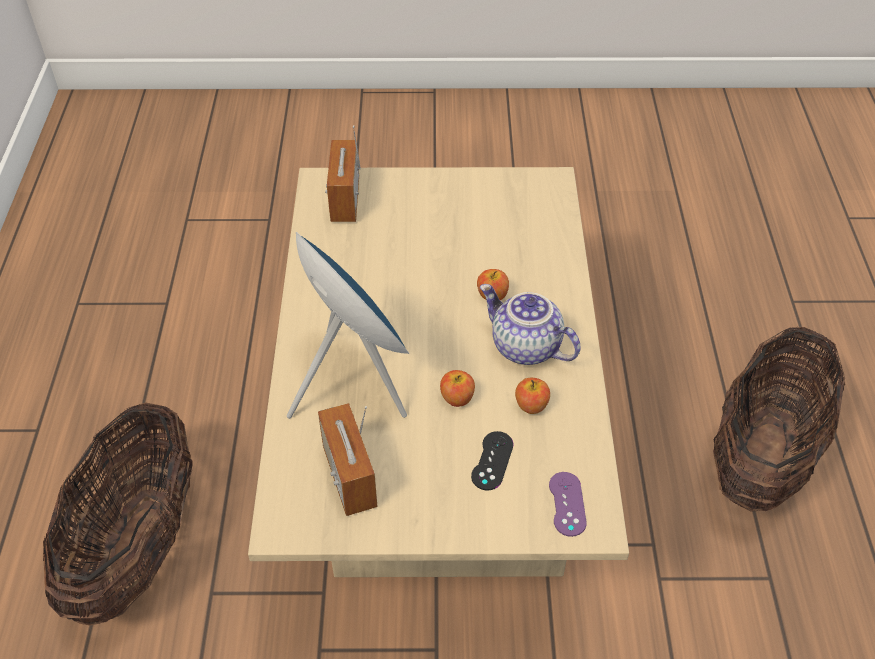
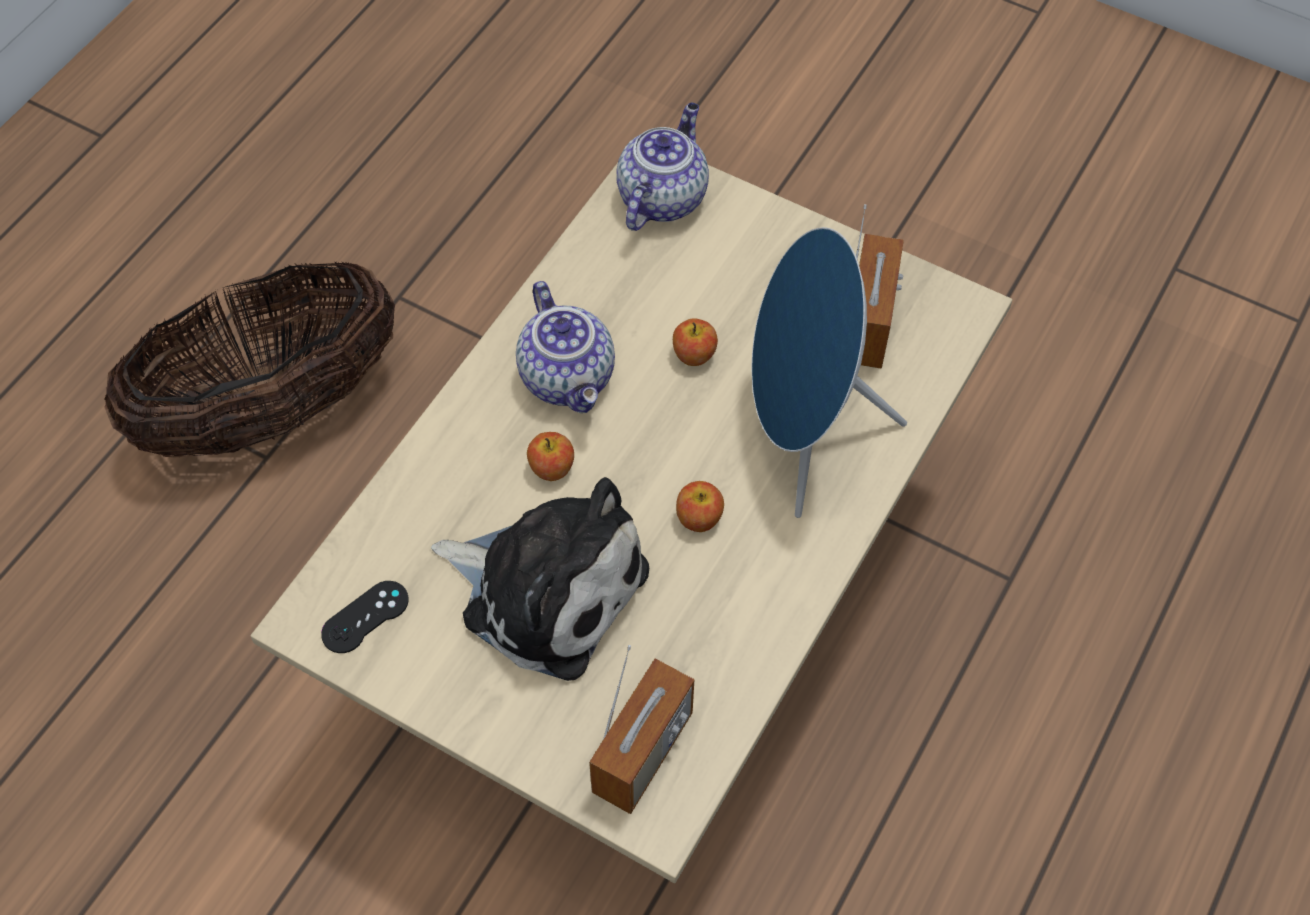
camera: 150 degrees left, 10 degrees up
(138, 546) = (1084, 682): basket -> none
(446, 241) = (546, 588): none -> plush toy
(492, 461) = (705, 270): black game controller -> black game controller (365, 617)
(531, 405) = (618, 307): apple -> apple (699, 518)
(567, 504) = (662, 197): purple game controller -> teapot

